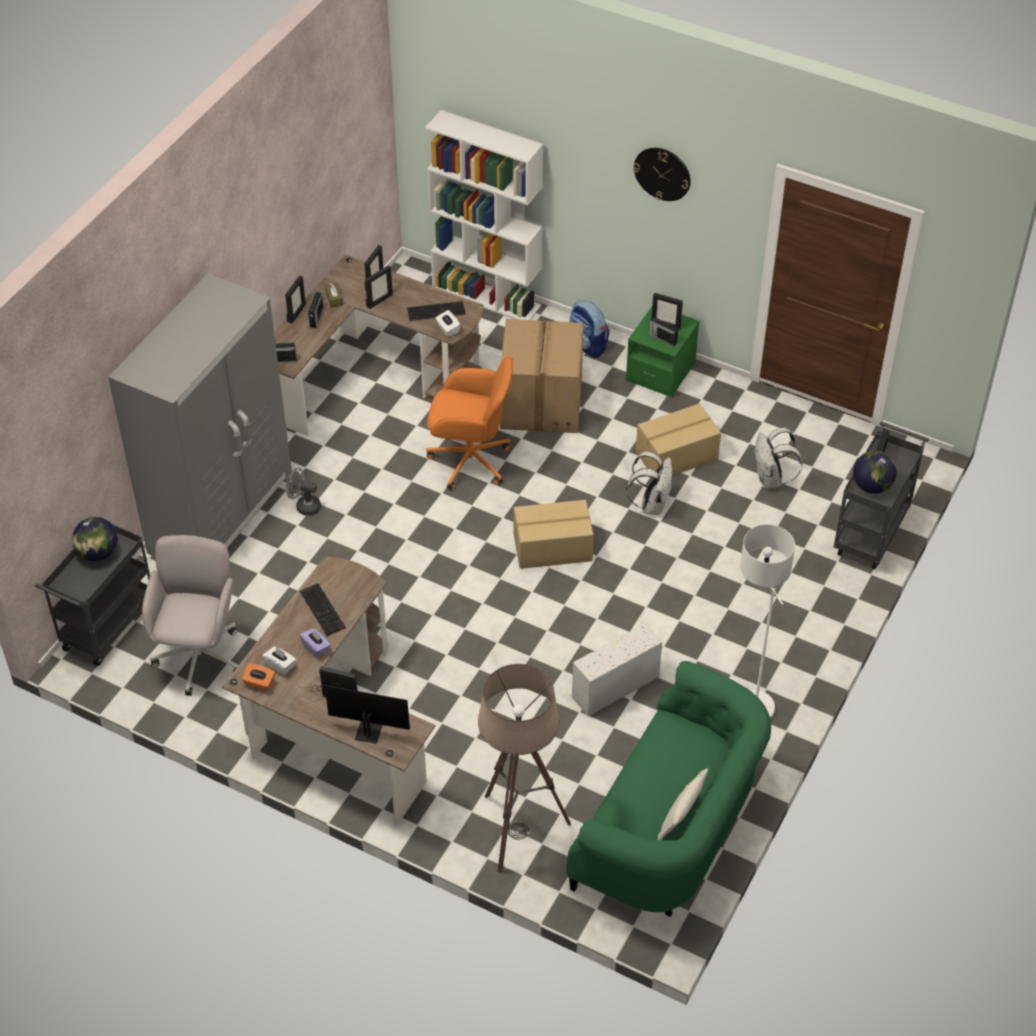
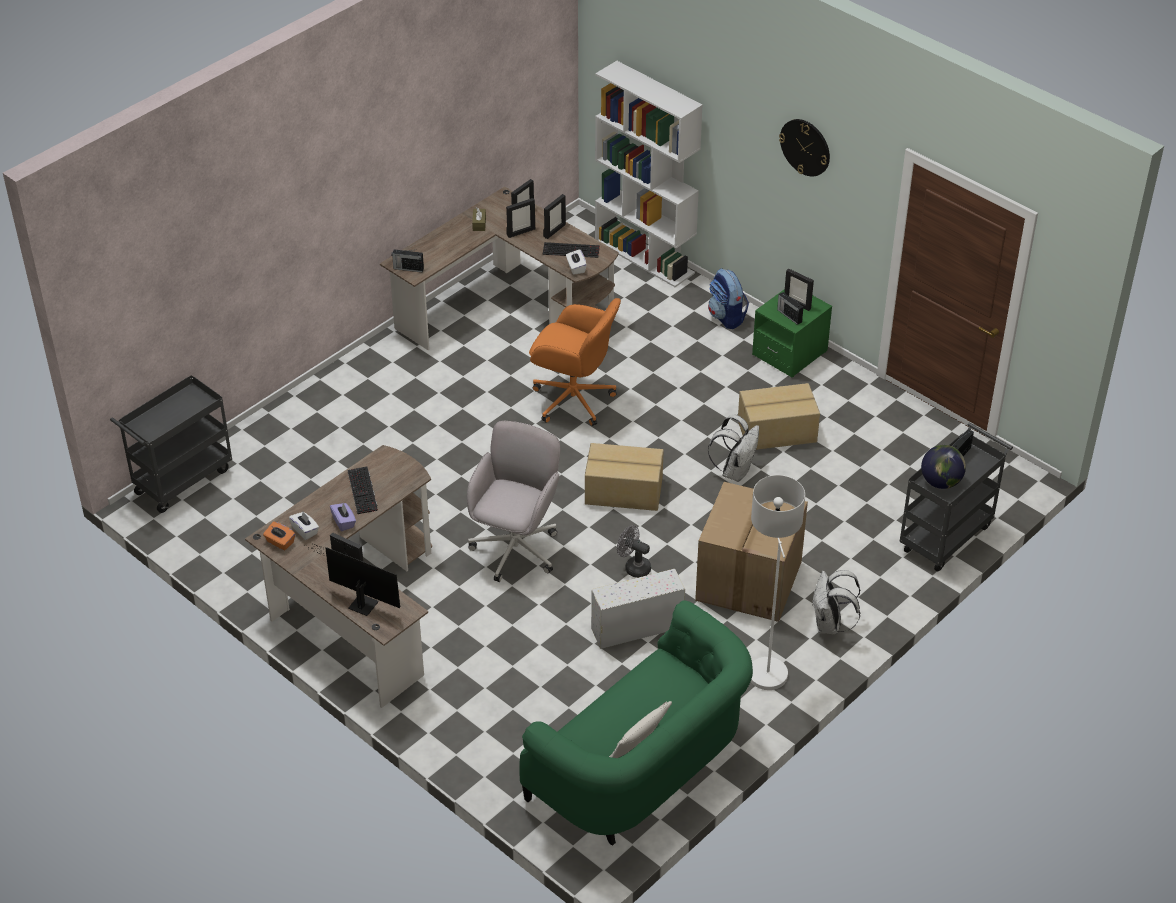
camera: 15 degrees right, 5 degrees down
(98, 553) = (180, 404): globe -> none
(200, 657) = (256, 524): grey office chair -> grey office chair (516, 550)
(223, 513) = (324, 403): grey cabinet -> none
(296, 313) = (439, 230): picture frame -> picture frame (554, 230)
(304, 506) = (401, 411): grey fan -> grey fan (634, 567)
(316, 318) = (455, 237): radio -> none
(518, 829) = (495, 735): floor lamp -> none
(542, 404) = (662, 362): cardboard box -> cardboard box (749, 582)
(771, 480) = (863, 470): white backpack -> white backpack (830, 625)

